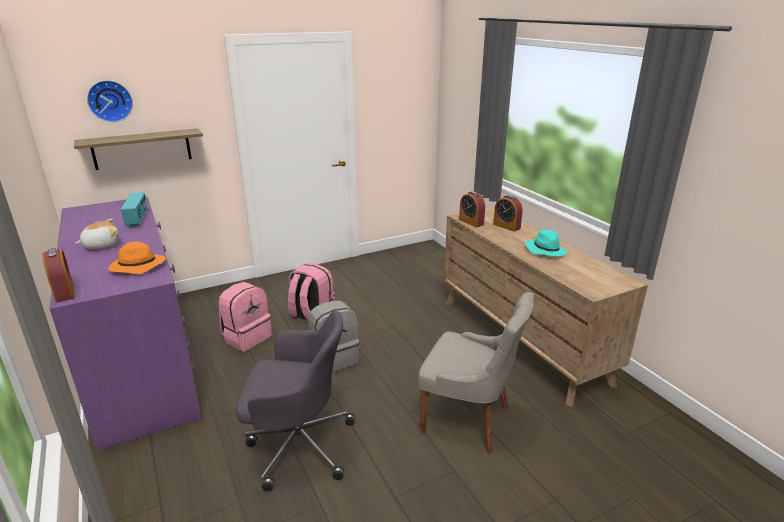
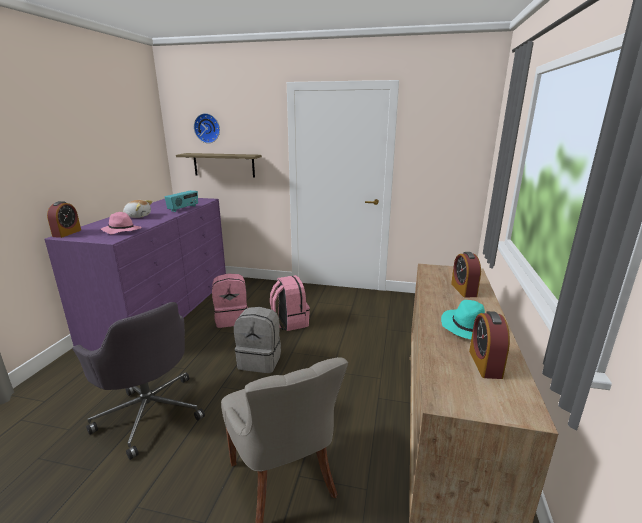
camera: 40 degrees right, 5 degrees down
(137, 267) = (121, 231): orange hat -> pink hat
(471, 222) = (430, 275): alarm clock -> alarm clock (485, 364)

